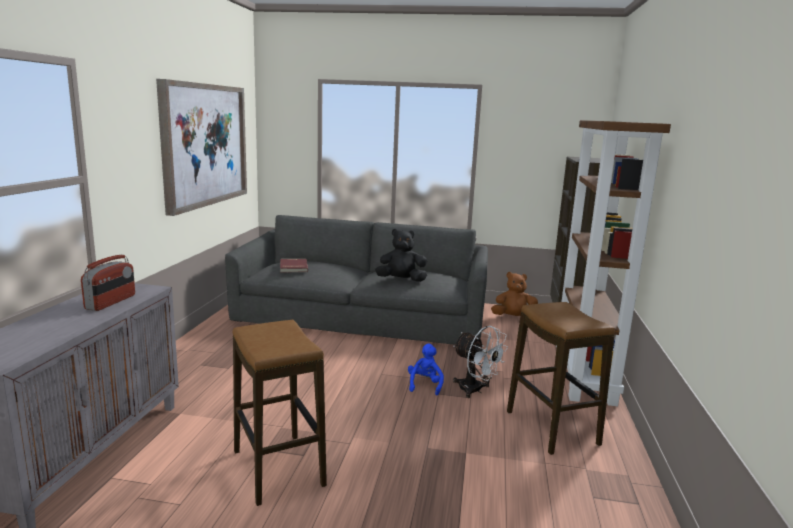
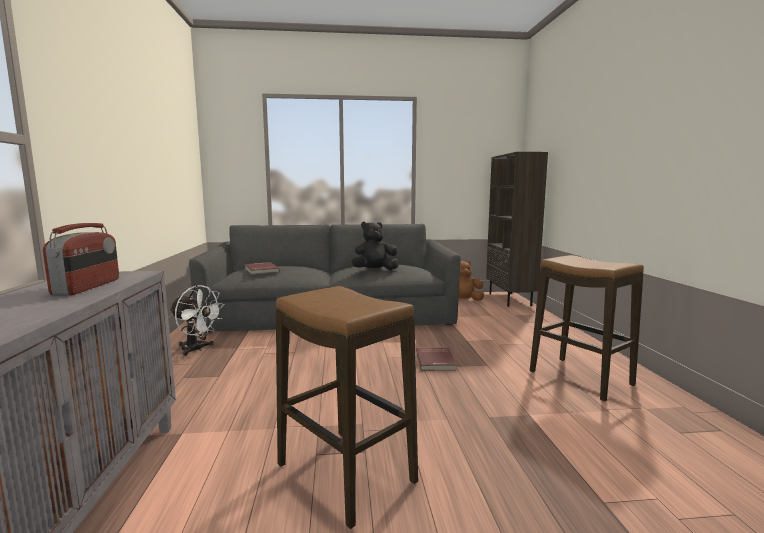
camera: 15 degrees left, 5 degrees down
(205, 145) = (157, 144): picture -> none
(425, 385) = (436, 361): blue plush toy -> red book
(475, 390) = (485, 358): white fan -> white fan (197, 349)
(584, 373) = (559, 332): brown bookcase -> none

